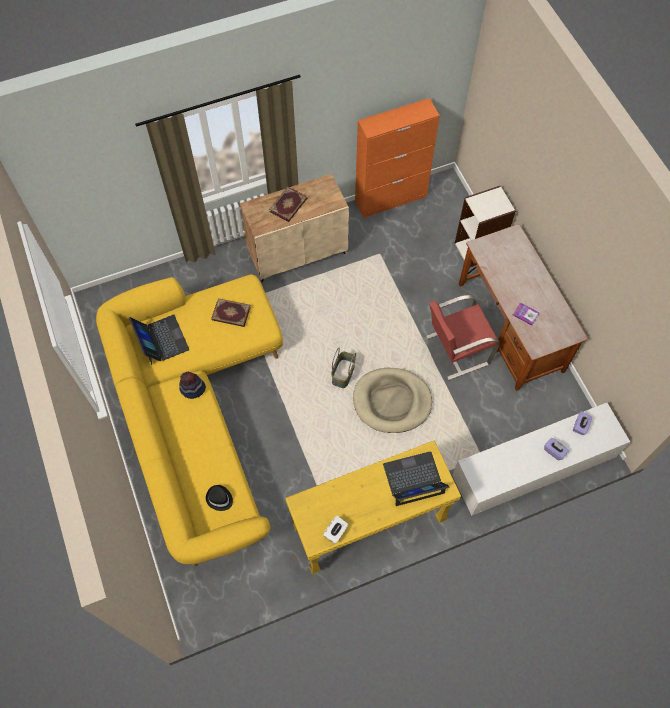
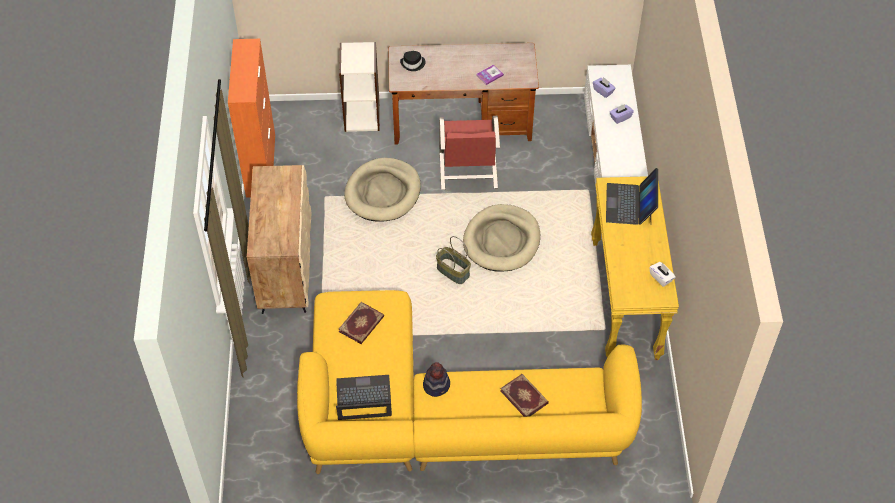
camera: 70 degrees left, 10 degrees down
(219, 499) = (573, 392): black hat -> black hat (413, 64)
(288, 205) = (274, 214): book -> book (524, 396)
(403, 293) = (383, 192): none -> beige dog bed

